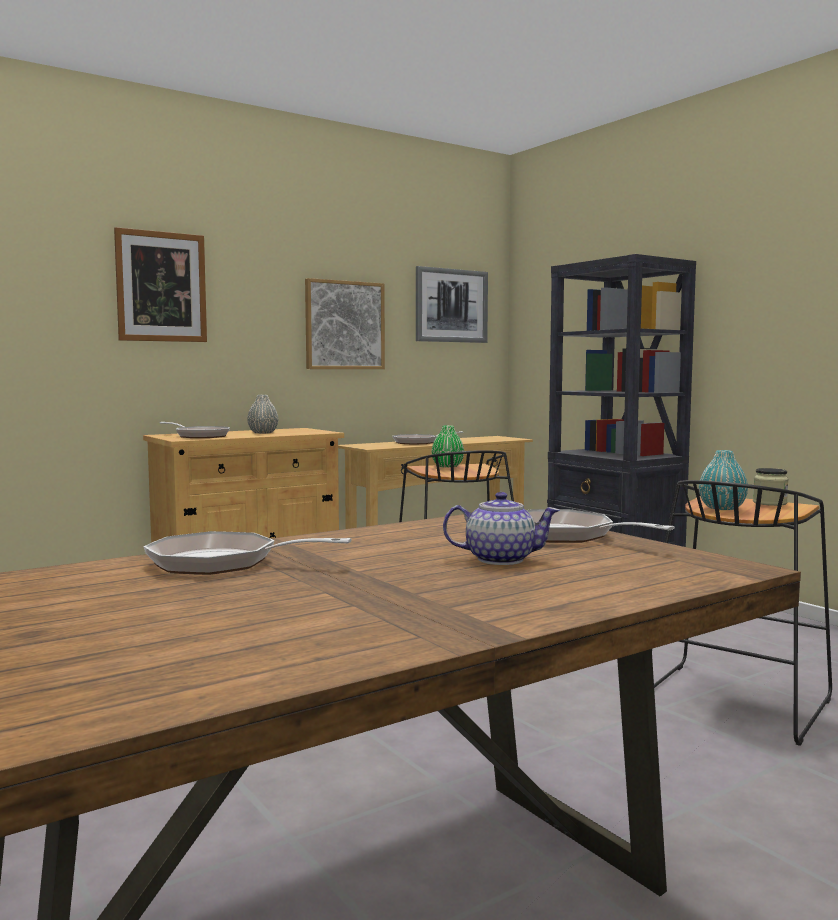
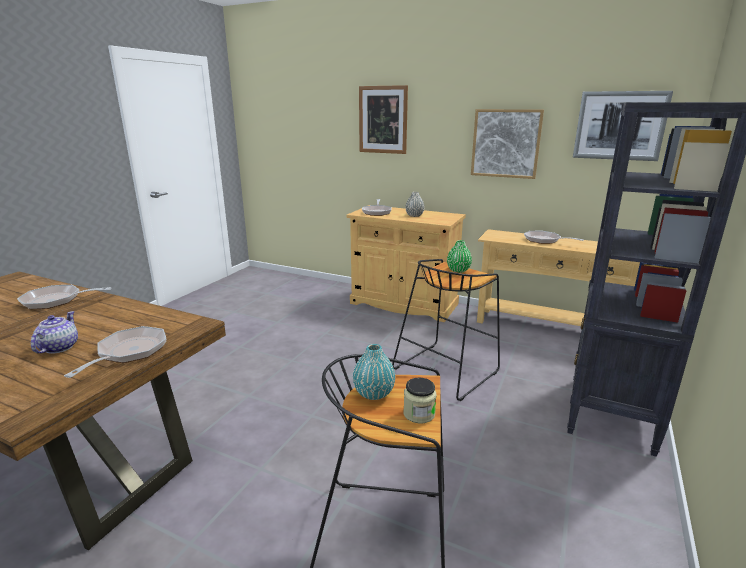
camera: 60 degrees right, 15 degrees up
(223, 563) = (56, 301): frying pan -> frying pan turned 75 degrees counterclockwise
(499, 559) = (58, 348): teapot -> teapot turned 150 degrees counterclockwise

